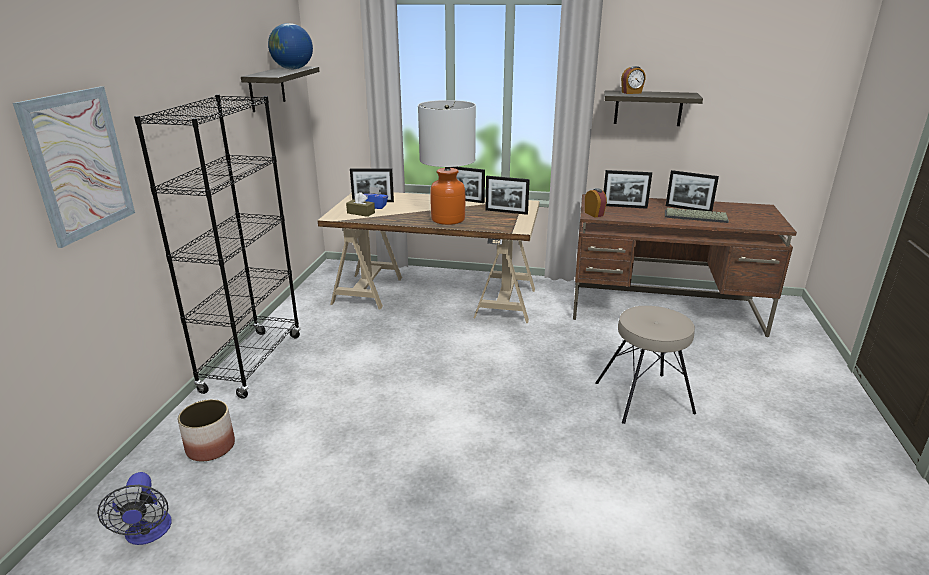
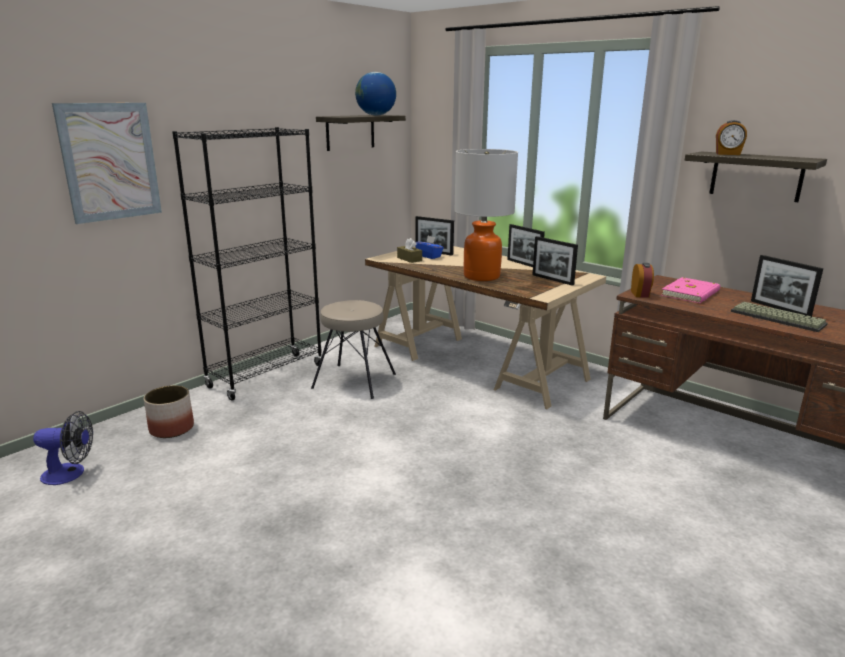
camera: 30 degrees right, 5 degrees down
(147, 533) = (70, 474): fan -> fan turned 105 degrees counterclockwise
(624, 206) = (691, 293): picture frame -> pink book
(644, 398) = (606, 523): beige stool -> beige stool (354, 381)

